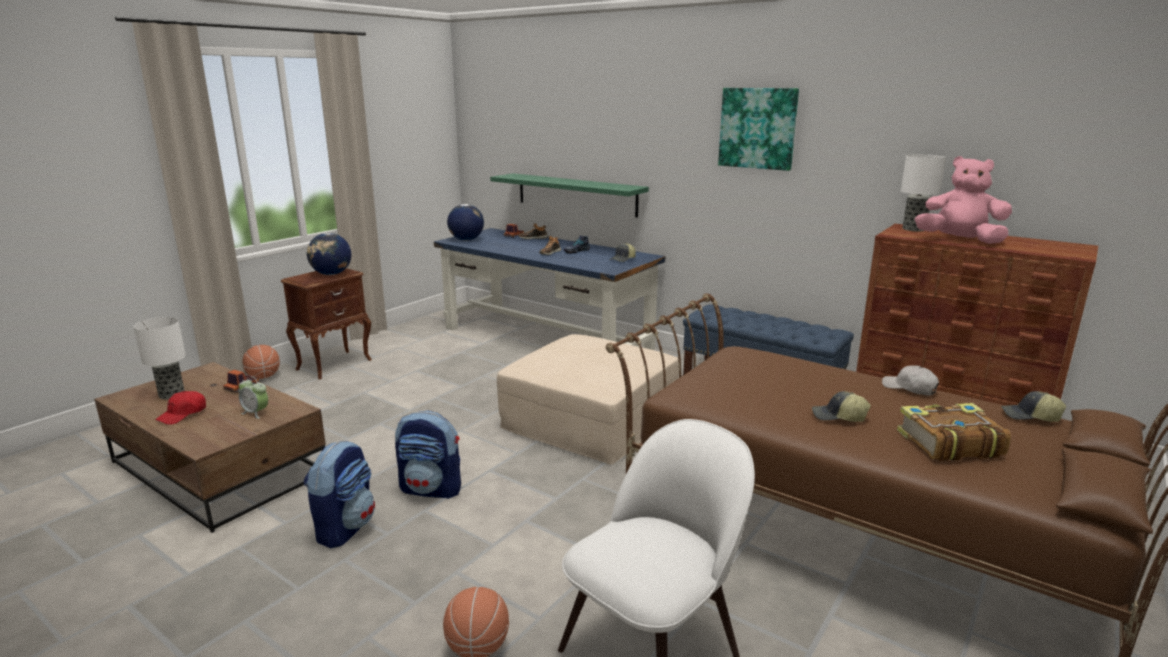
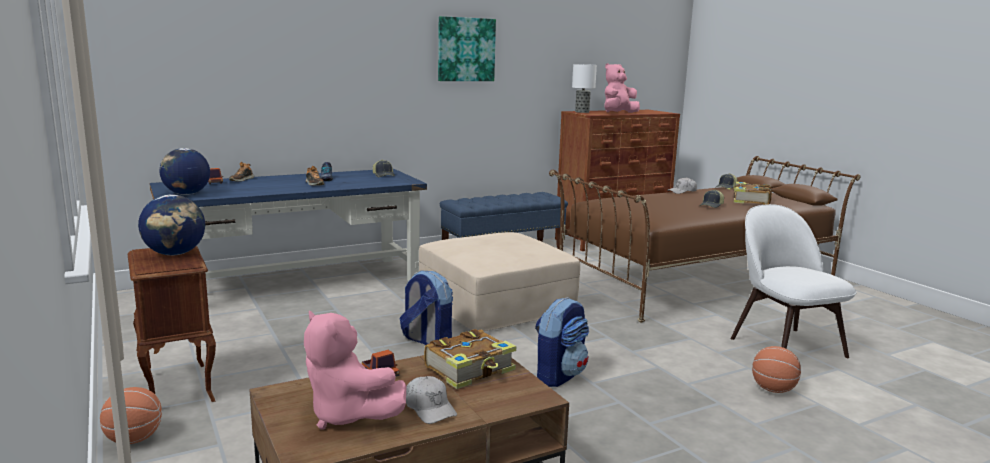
camera: 65 degrees left, 5 degrees down
(172, 394) = (347, 415): table lamp -> pink plush toy
(182, 414) = (430, 408): red cap -> white cap
(256, 413) = (471, 369): alarm clock -> book
(345, 528) = (599, 418): backpack -> backpack (427, 341)
(576, 194) = (284, 123): green shelf -> none

